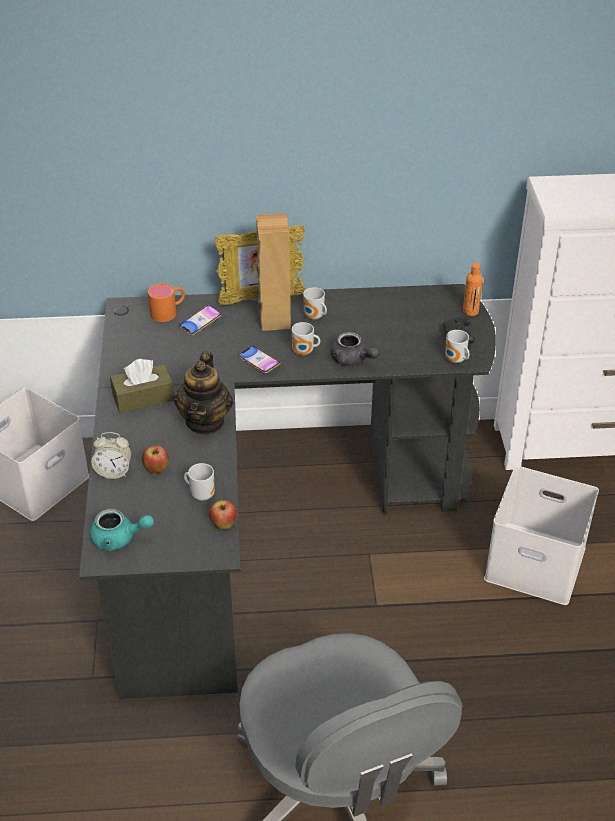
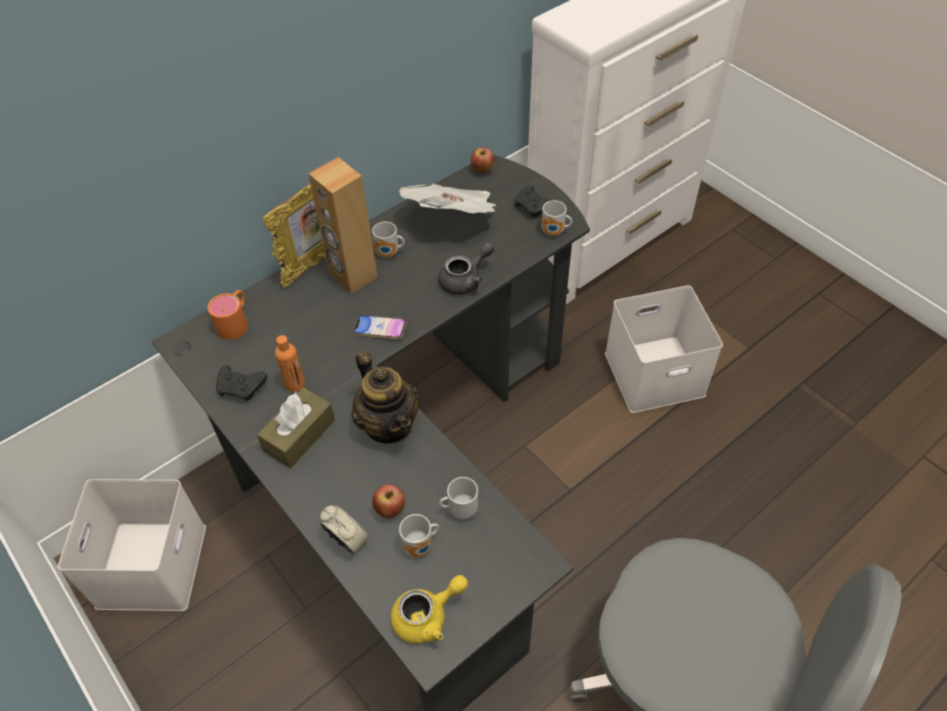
camera: 35 degrees left, 10 degrees up
(114, 472) = (348, 541): alarm clock -> alarm clock turned 105 degrees counterclockwise
(119, 539) = (427, 616): turquoise teapot -> yellow teapot
(135, 352) = (242, 388): none -> black game controller
(200, 322) = (281, 317): phone -> none
(223, 525) = (514, 530): apple -> apple (482, 171)
(304, 352) = (414, 296): mug -> mug (420, 547)
(352, 360) = (466, 280): grey teapot -> grey teapot turned 45 degrees counterclockwise
(387, 315) = (453, 217): none -> newspaper
(470, 311) = (520, 177): orange bottle -> orange bottle (295, 384)

